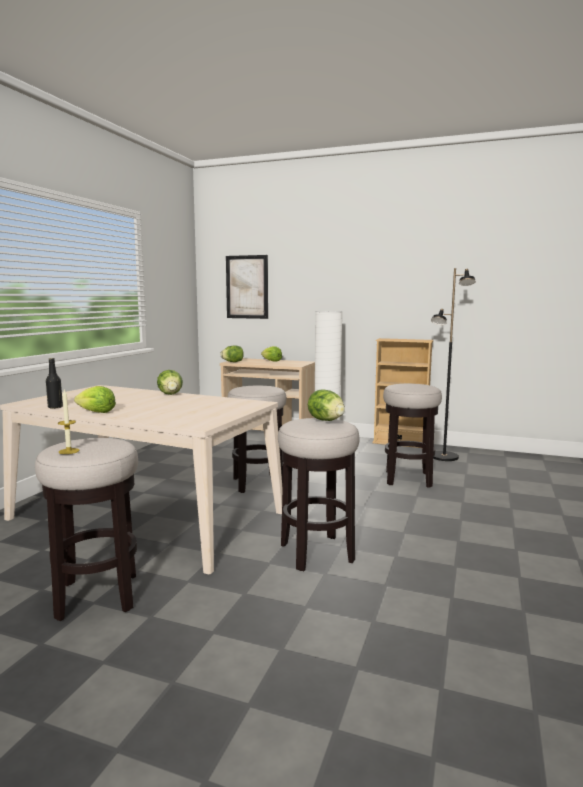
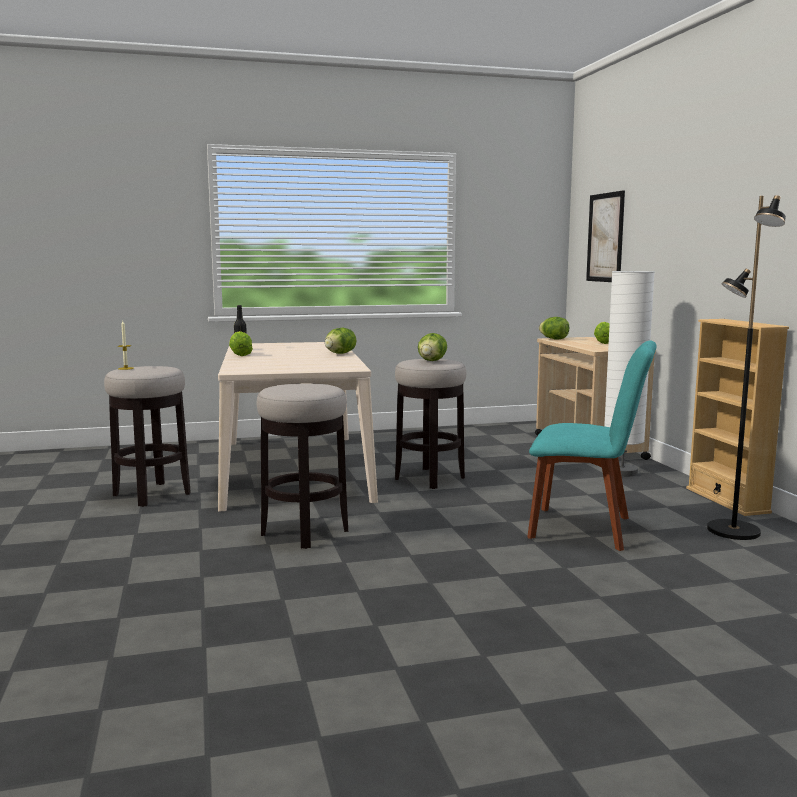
camera: 55 degrees right, 0 degrees up
(326, 420) = (316, 386): lettuce -> lettuce (432, 361)
(408, 479) = (586, 529): stool -> turquoise chair

